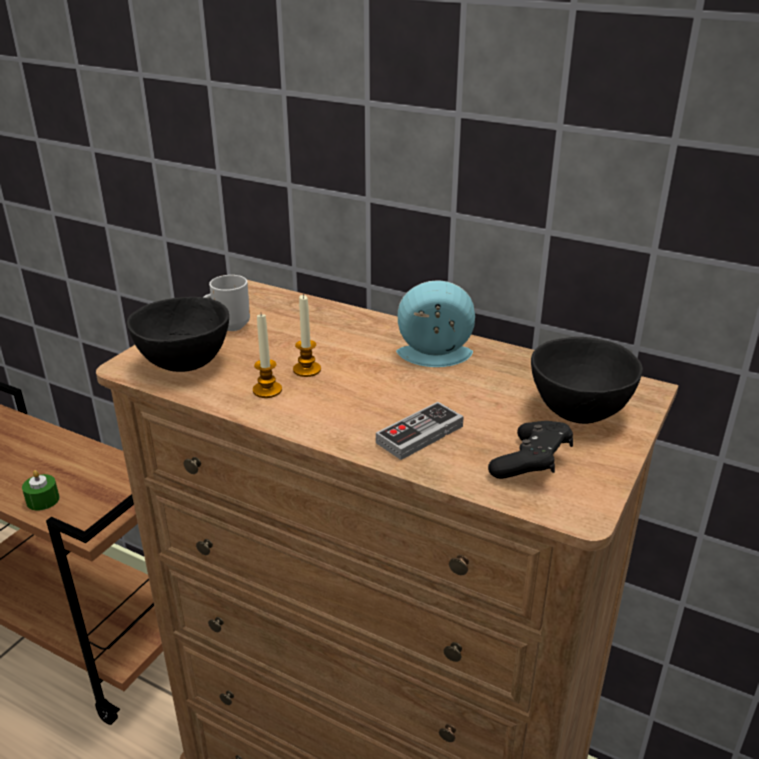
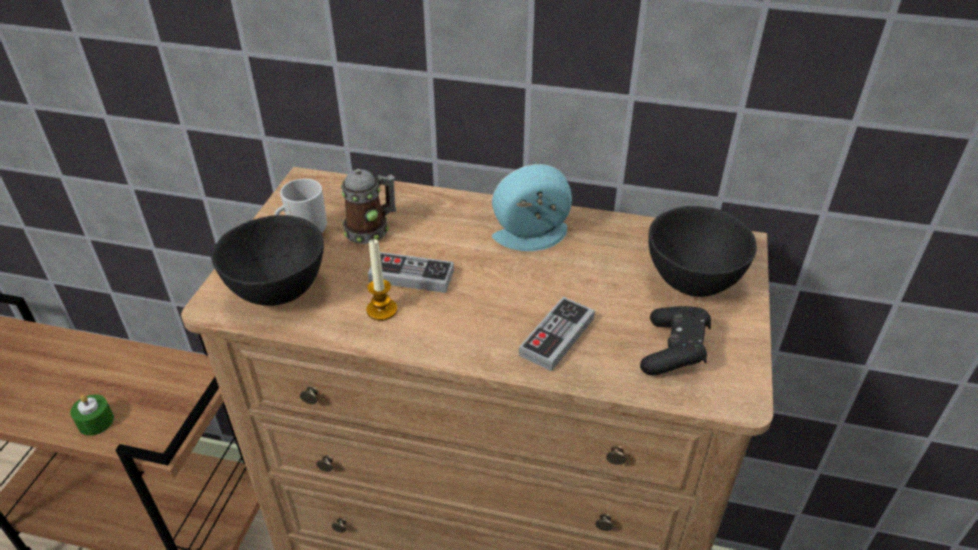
camera: 15 degrees left, 10 degrees up
(289, 331) = (371, 229): none -> mug
(307, 370) = (411, 276): candle -> game controller

